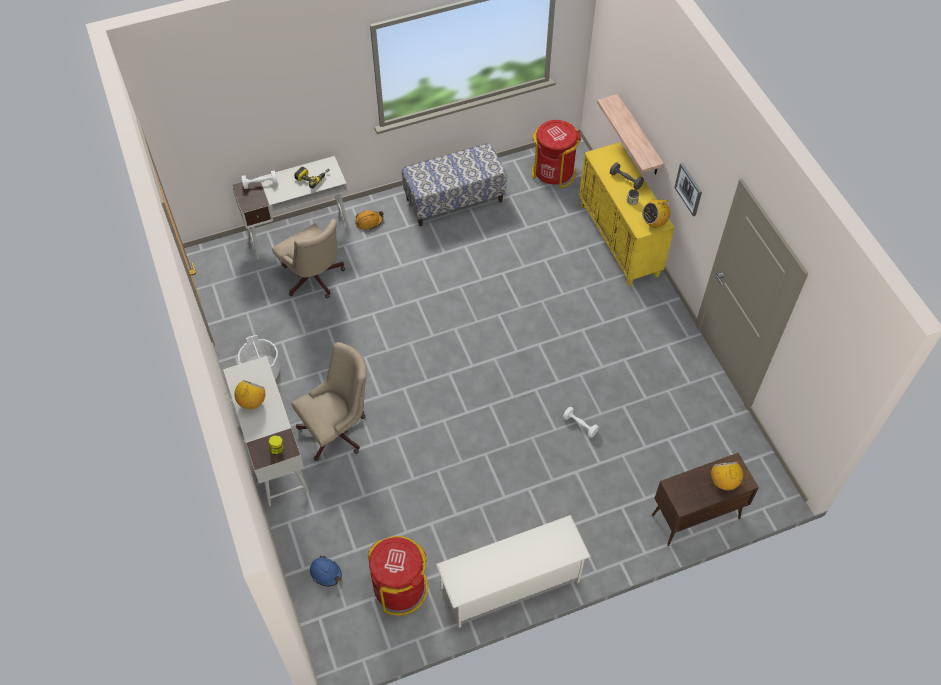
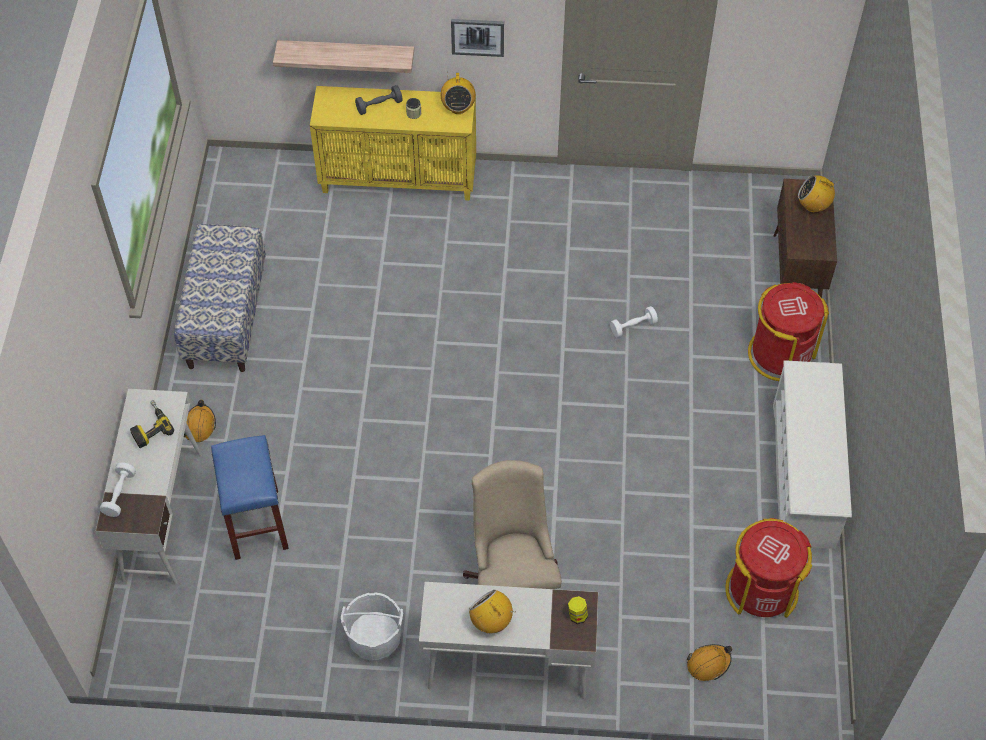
camera: 65 degrees left, 0 degrees up
(314, 280) = (257, 524): beige office chair -> blue stool
(326, 573) = (708, 663): blue hard hat -> orange hard hat
(553, 172) = (252, 197): red trash can -> red trash can (780, 353)

